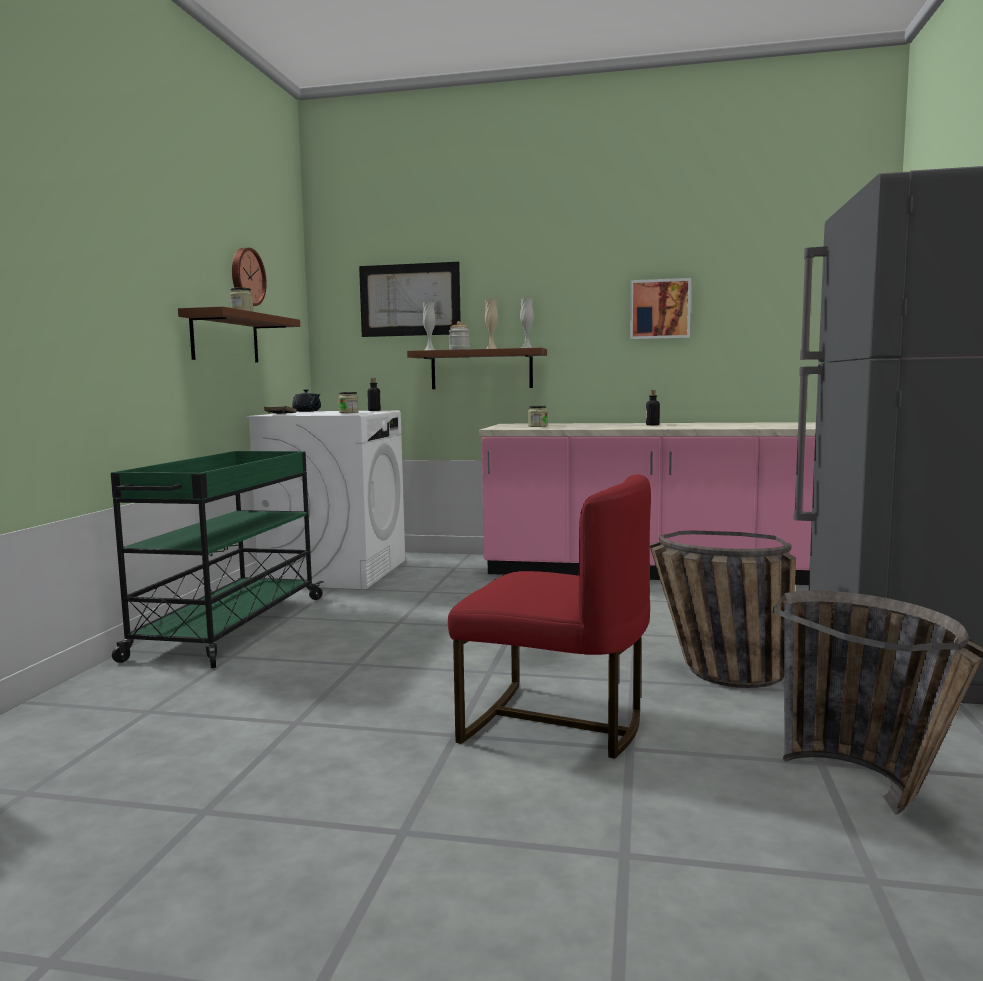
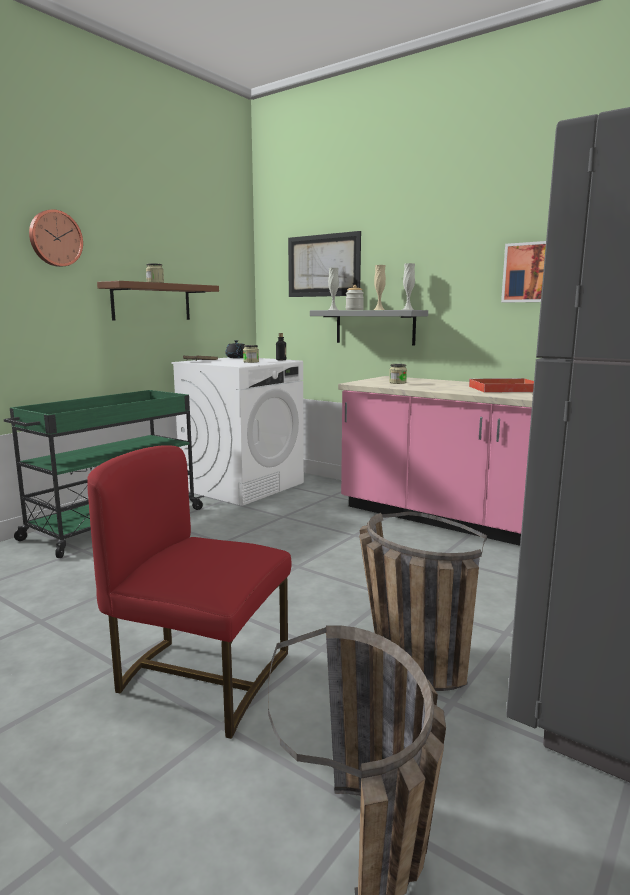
camera: 25 degrees right, 5 degrees up
(246, 277) = (178, 252): wall clock -> wall clock (55, 238)
(481, 369) = (375, 327): brown shelf -> grey shelf
(555, 724) = (200, 677): red chair -> red chair turned 150 degrees clockwise
(652, 425) = (503, 389): bottle -> red tray

